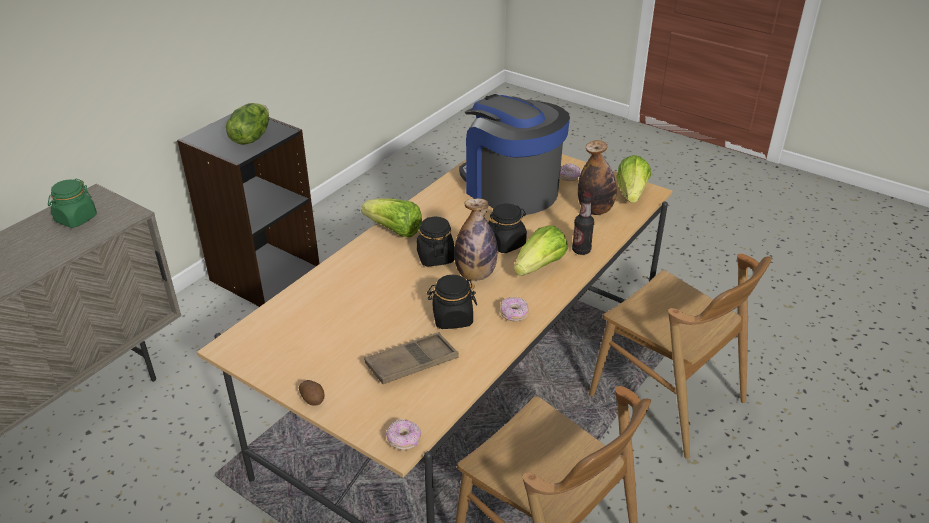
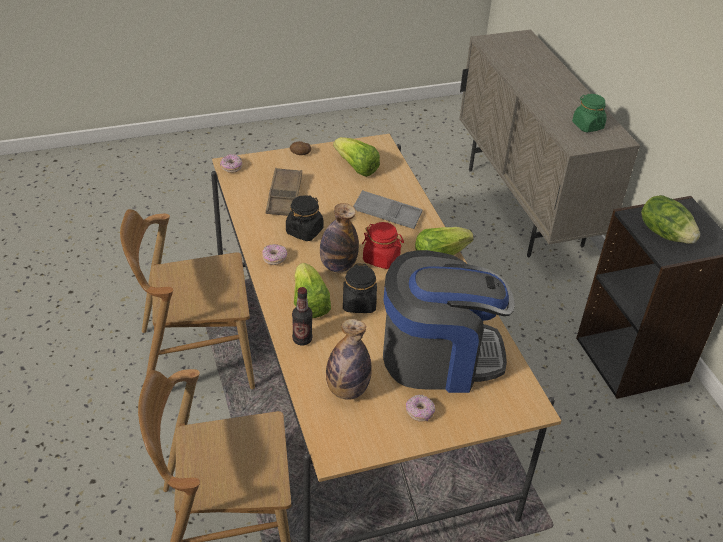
camera: 125 degrees right, 5 degrees up
(365, 282) = (387, 214): none -> grey tray
(435, 257) = (381, 258): black jar -> red jar
(631, 193) = (346, 439): lettuce -> lettuce (356, 168)

